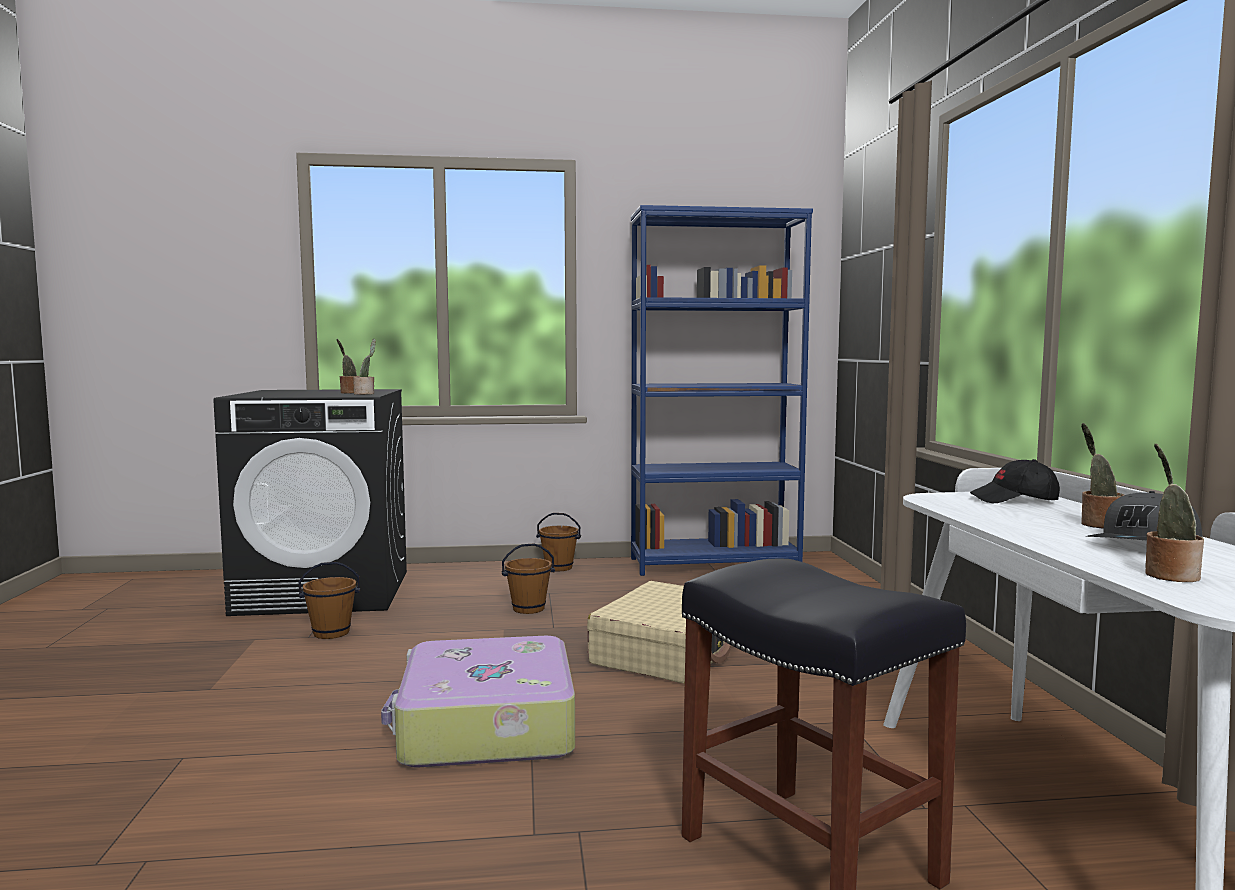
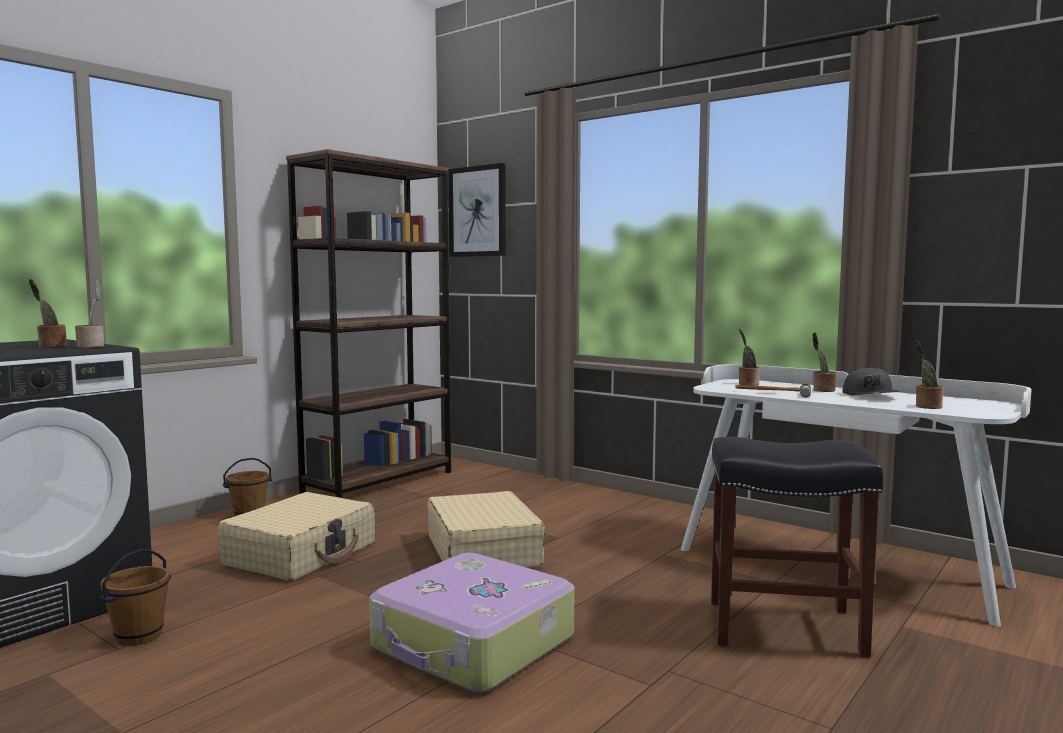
camera: 45 degrees left, 0 degrees up
(528, 609) = (301, 554): brown bucket -> beige suitcase
(714, 564) = (379, 482): blue bookcase -> brown bookcase
(865, 258) = (477, 211): none -> picture
(985, 515) = (772, 393): none -> hammer
(1014, 500) = (747, 384): black cap -> potted plant

